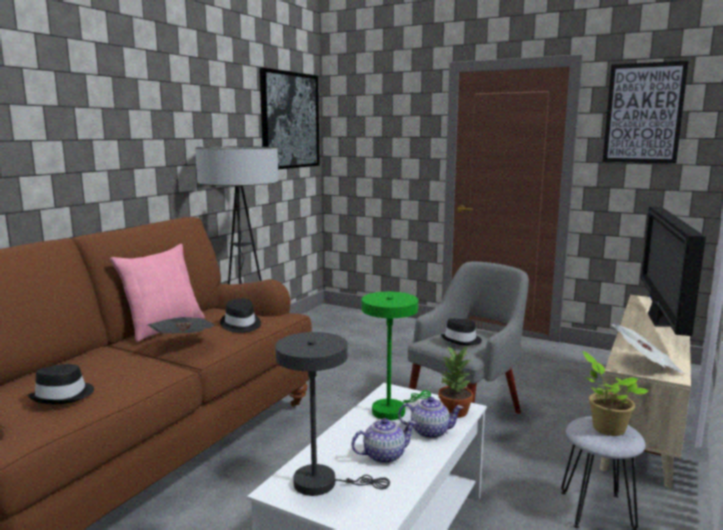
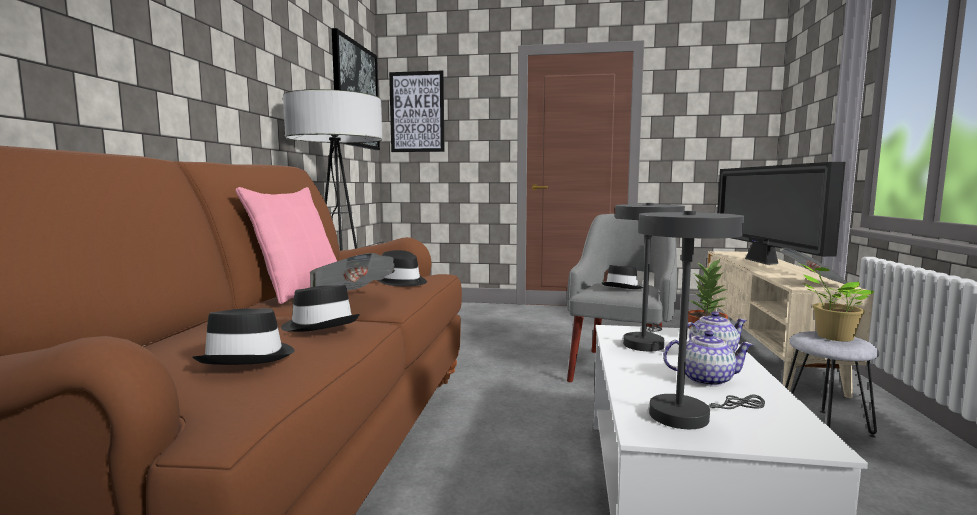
camera: 20 degrees left, 5 degrees down
(131, 371) = (320, 325): none -> black hat
(383, 455) = (705, 379): teapot -> teapot turned 45 degrees clockwise
(392, 410) = (644, 343): green table lamp -> grey table lamp
(643, 113) = (698, 93): picture -> picture (417, 112)

